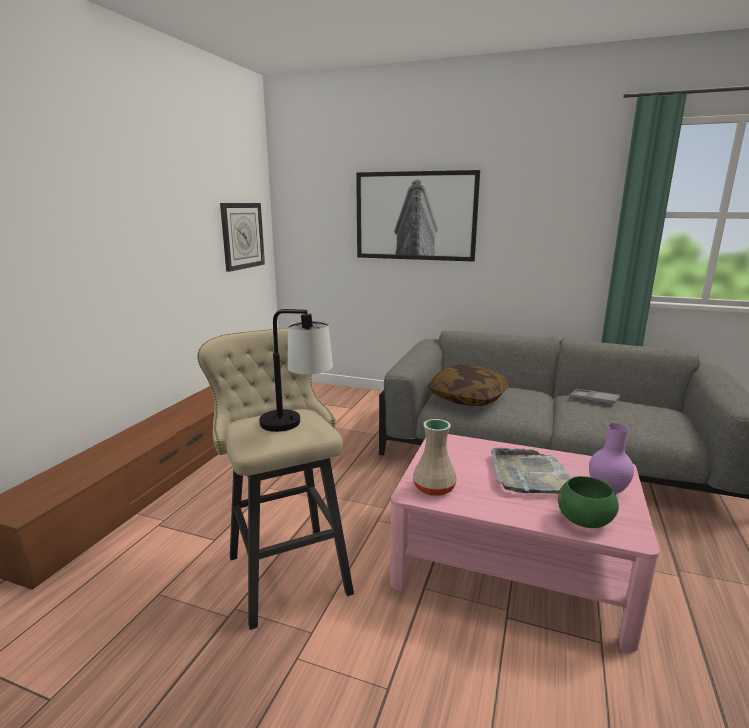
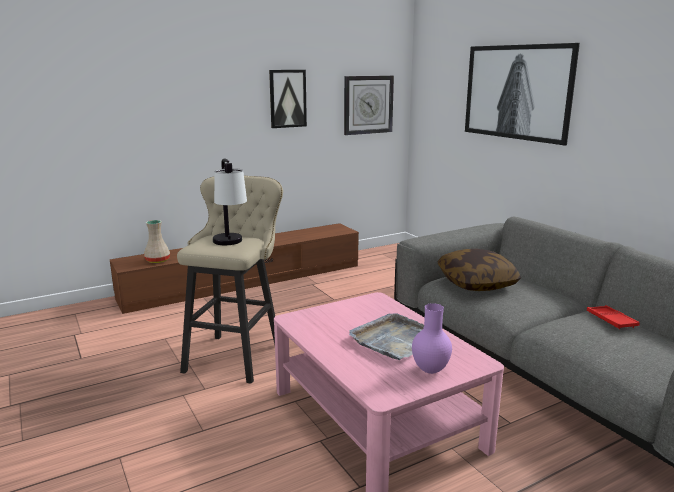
camera: 40 degrees right, 0 degrees up
(170, 231) = (287, 98): none -> picture
(433, 488) = (309, 321): beige vase -> beige vase (157, 260)
(585, 521) = (369, 376): green bowl -> none
(593, 399) = (611, 320): grey tray -> red tray

